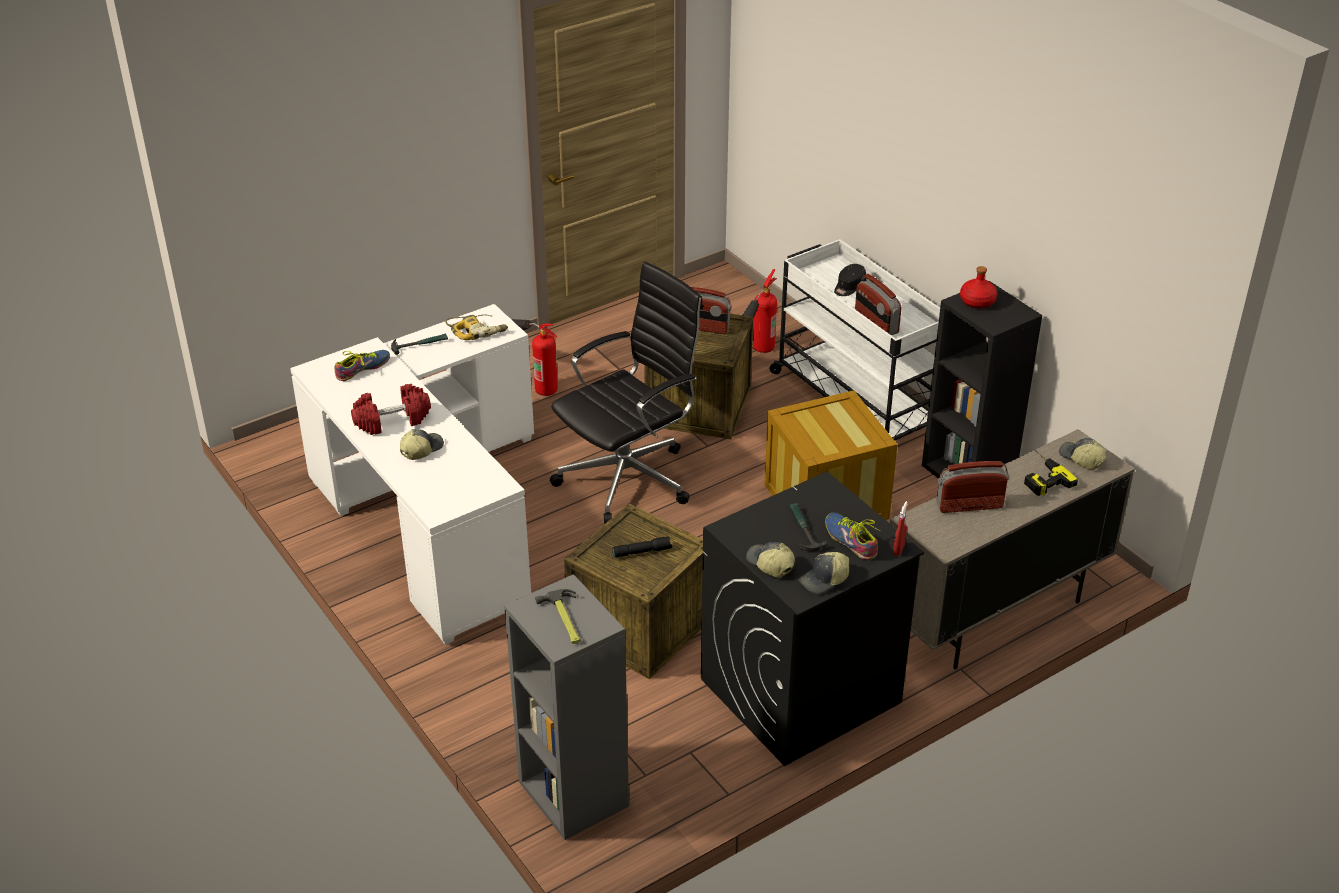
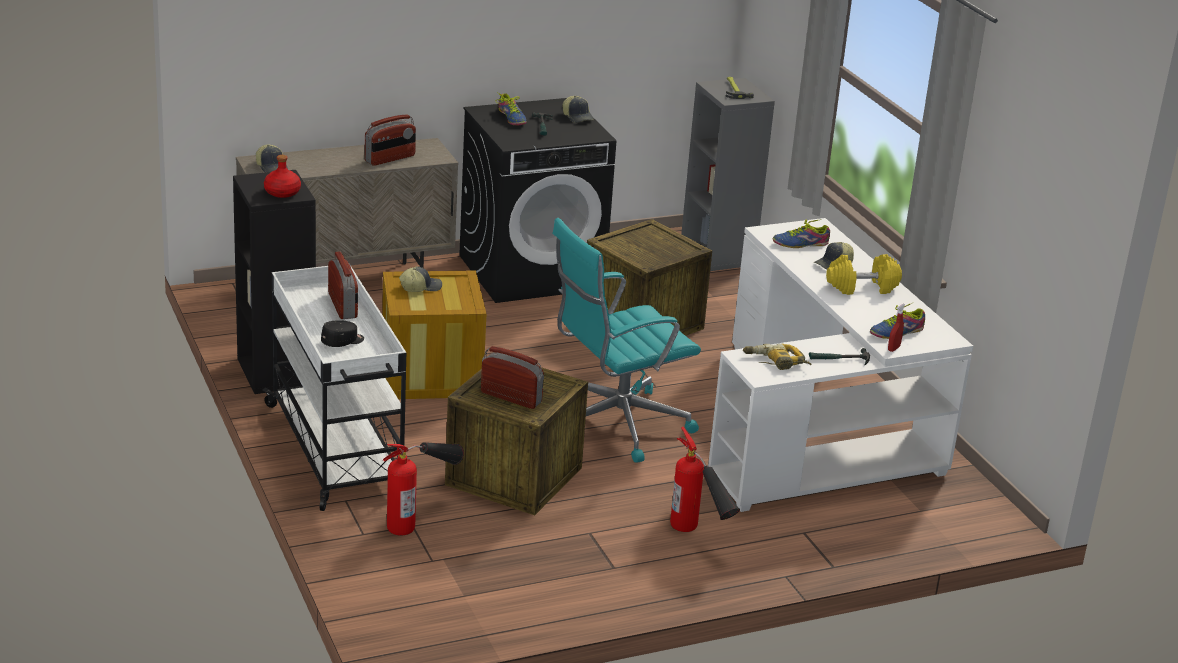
camera: 170 degrees left, 10 degrees down
(392, 420) = (862, 287): red dumbbell -> yellow dumbbell
(458, 474) = (801, 244): none -> shoe
(629, 478) = (615, 424): black office chair -> turquoise office chair
(642, 551) = (646, 245): black flashlight -> none
(824, 580) = (544, 106): cap -> cap (420, 287)
(898, 550) = (480, 109): red spray bottle -> red spray bottle (893, 348)
(969, 505) = (390, 159): radio -> radio turned 45 degrees counterclockwise
(1040, 476) = (317, 163): power drill -> none

